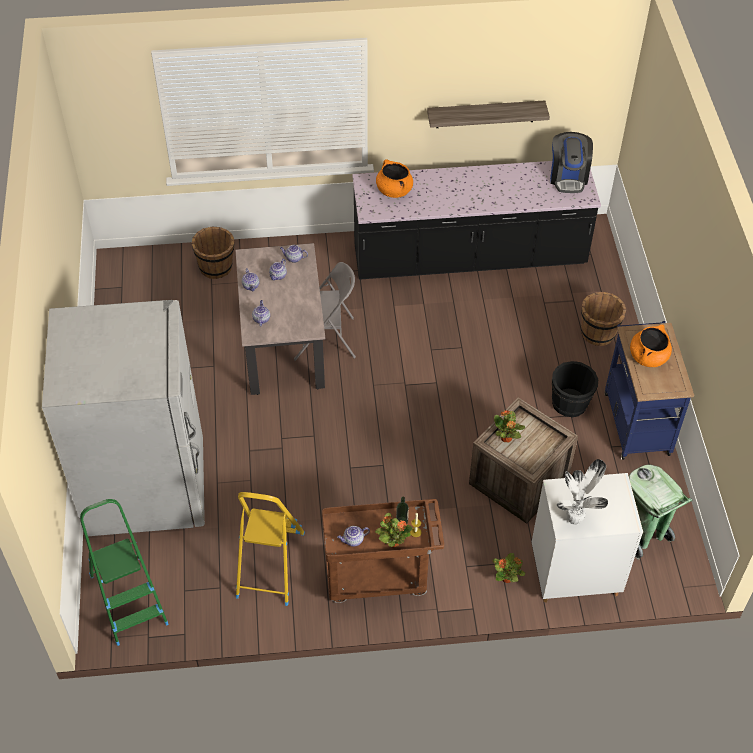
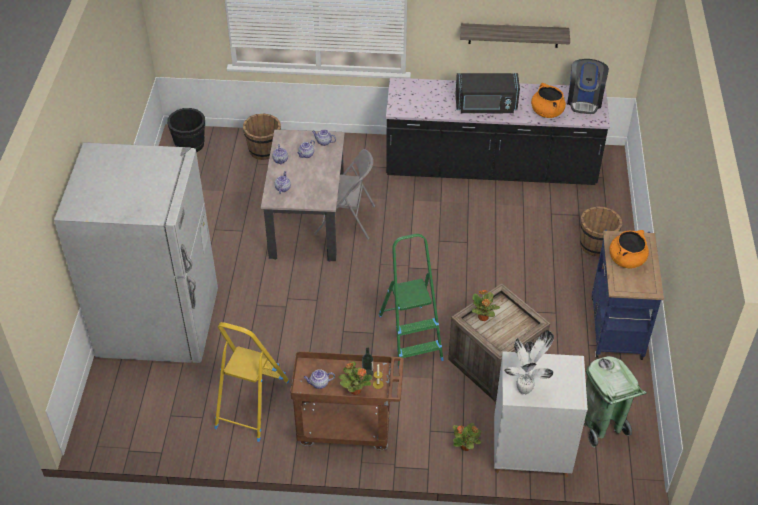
camera: 10 degrees right, 5 degrees down
(129, 600) = (119, 416): green step ladder -> green step ladder (410, 337)
(394, 190) = (423, 94): orange cooking pot -> orange cooking pot (546, 112)
(464, 196) = (486, 106): none -> black microwave
(570, 403) = (557, 302): black bucket -> black bucket (190, 145)

